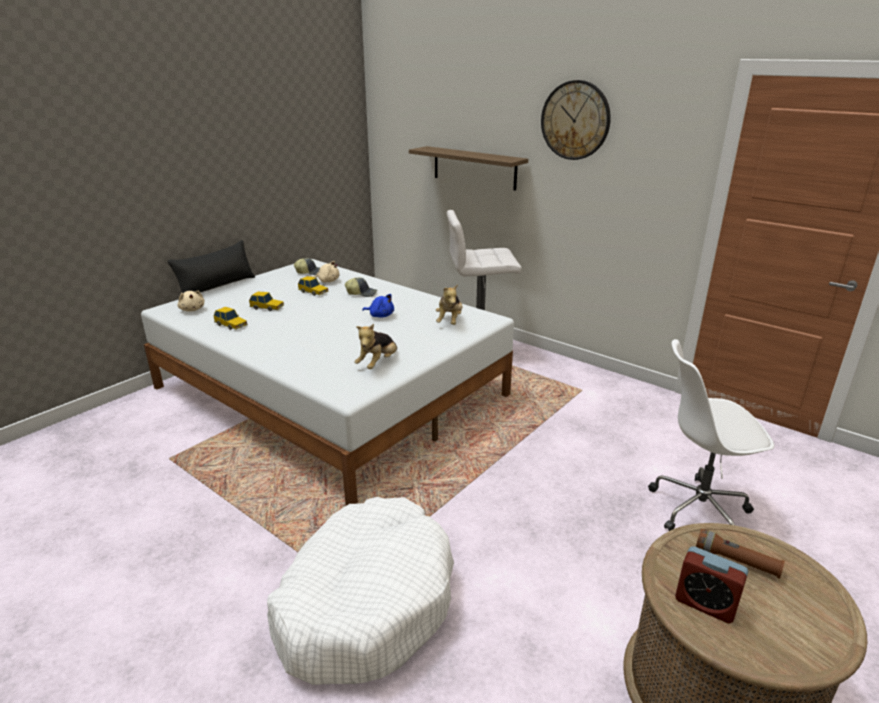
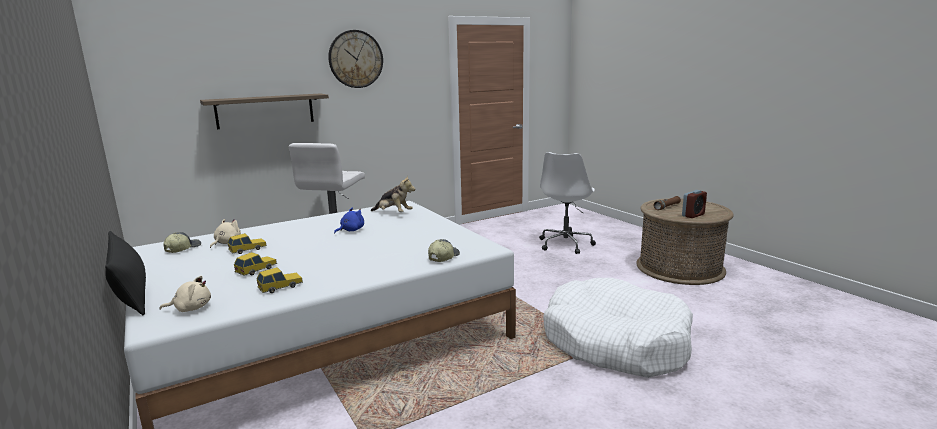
camera: 70 degrees left, 10 degrees down
(362, 293) = (287, 233): cap -> cap (443, 257)
(378, 363) = (444, 237): plush toy -> none

